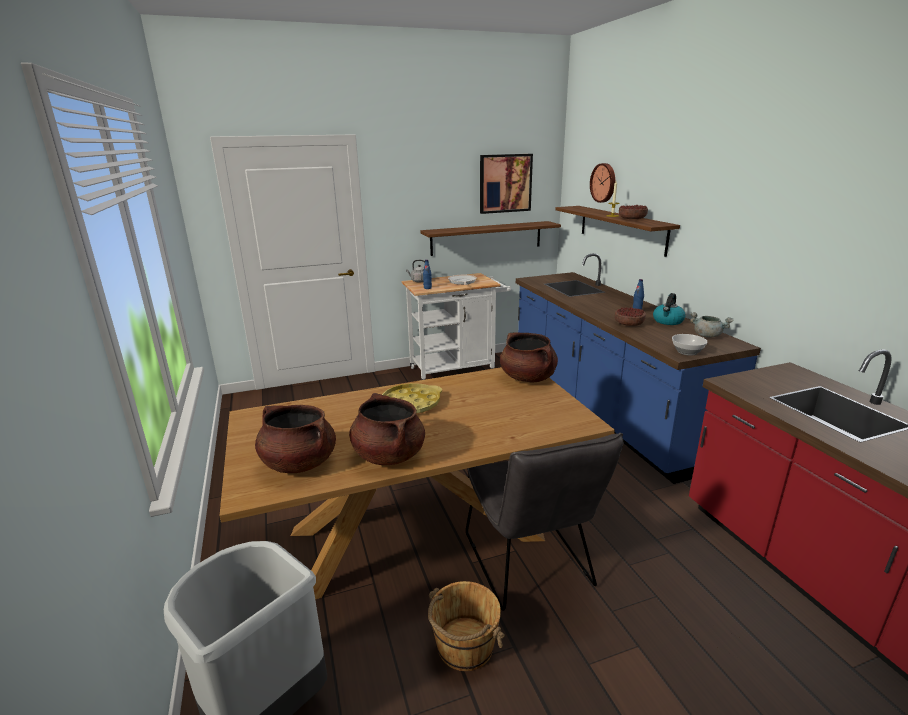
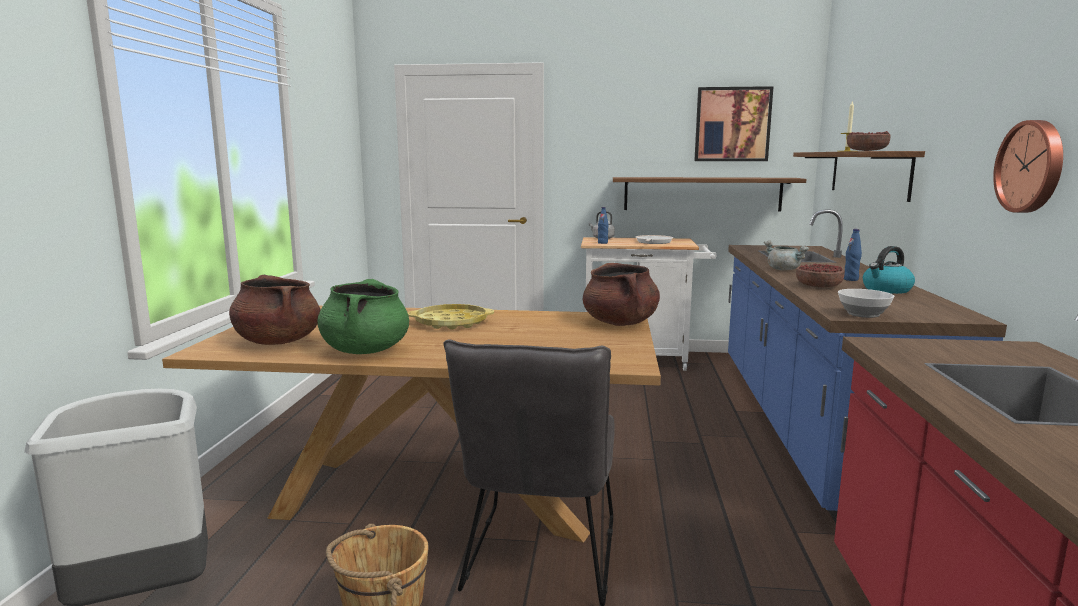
camera: 25 degrees right, 10 degrees down
(388, 455) = (365, 350): brown cooking pot -> green cooking pot
(604, 183) = (855, 114): wall clock -> wall clock (1032, 167)
(707, 336) = (929, 306): grey cooking pot -> grey cooking pot (784, 270)

